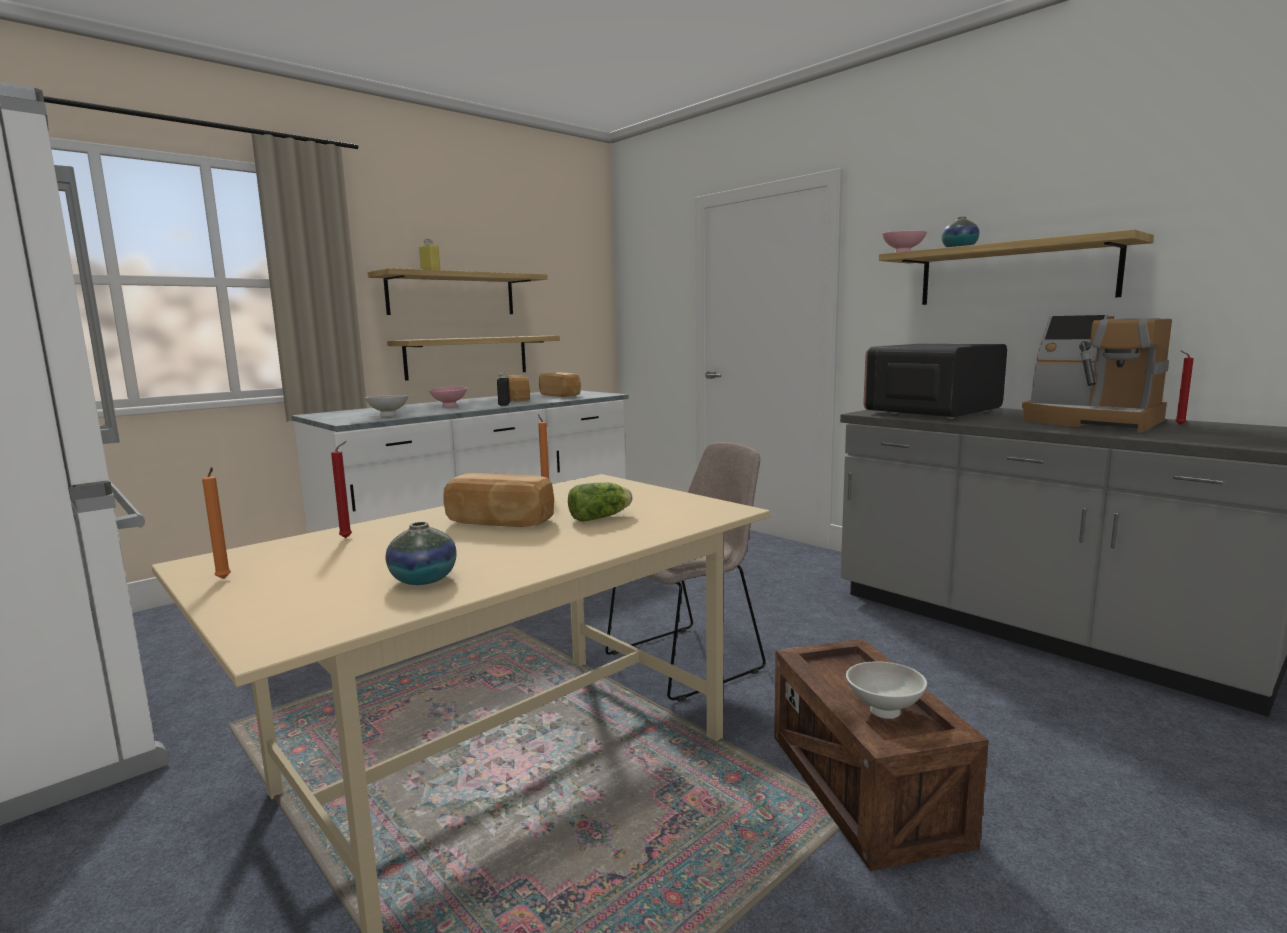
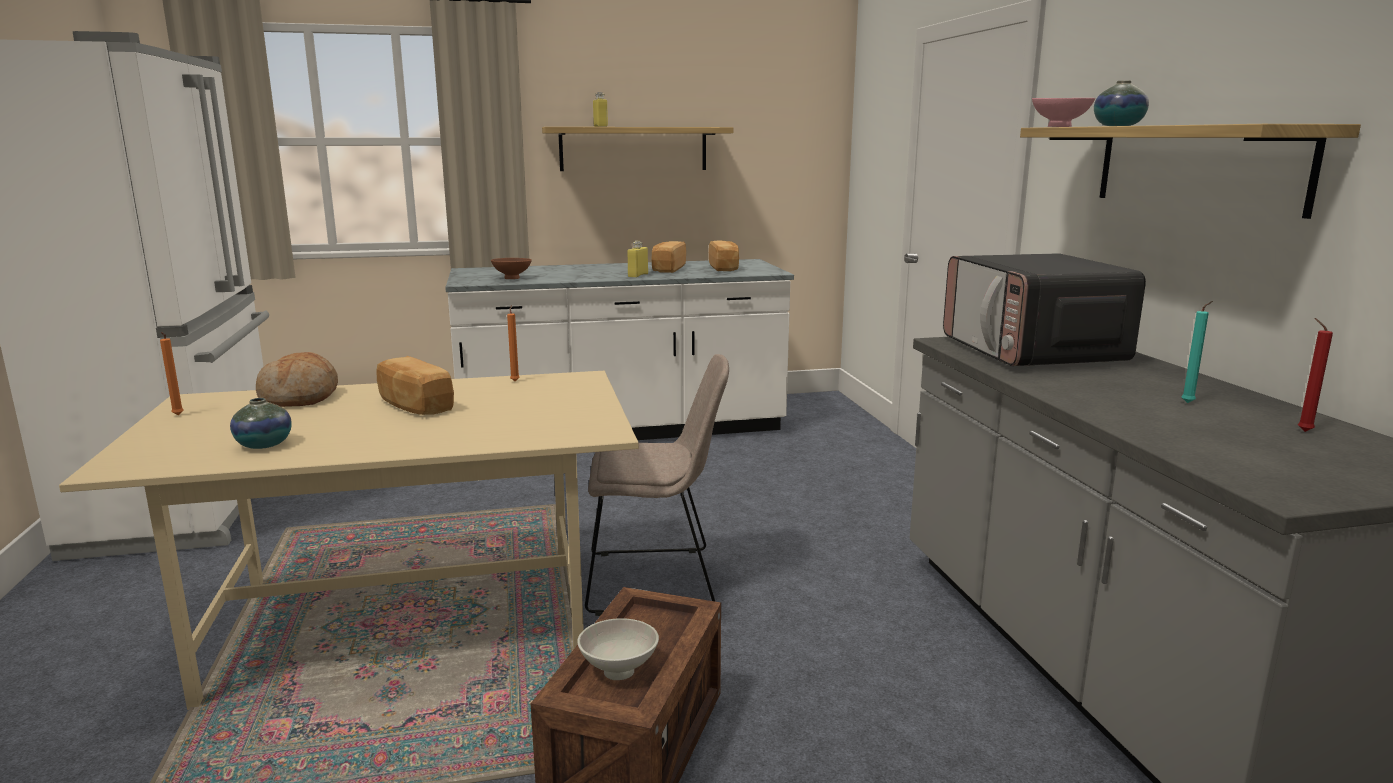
camera: 30 degrees right, 5 degrees up
(348, 537) = (300, 397): red candle -> bread
(387, 415) = (511, 278): white bowl -> brown bowl
(450, 406) = (589, 272): pink bowl -> none
(467, 357) = (647, 216): shelf -> none
(504, 404) = (638, 275): black bottle -> yellow bottle
(602, 517) = (490, 417): lettuce -> none
(932, 412) = (1032, 352): microwave -> microwave turned 90 degrees counterclockwise
(1091, 421) = (1189, 403): coffee machine -> turquoise candle

